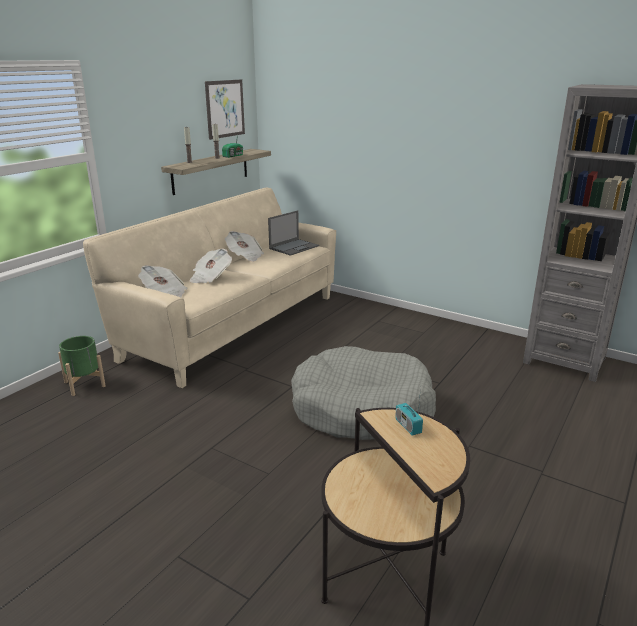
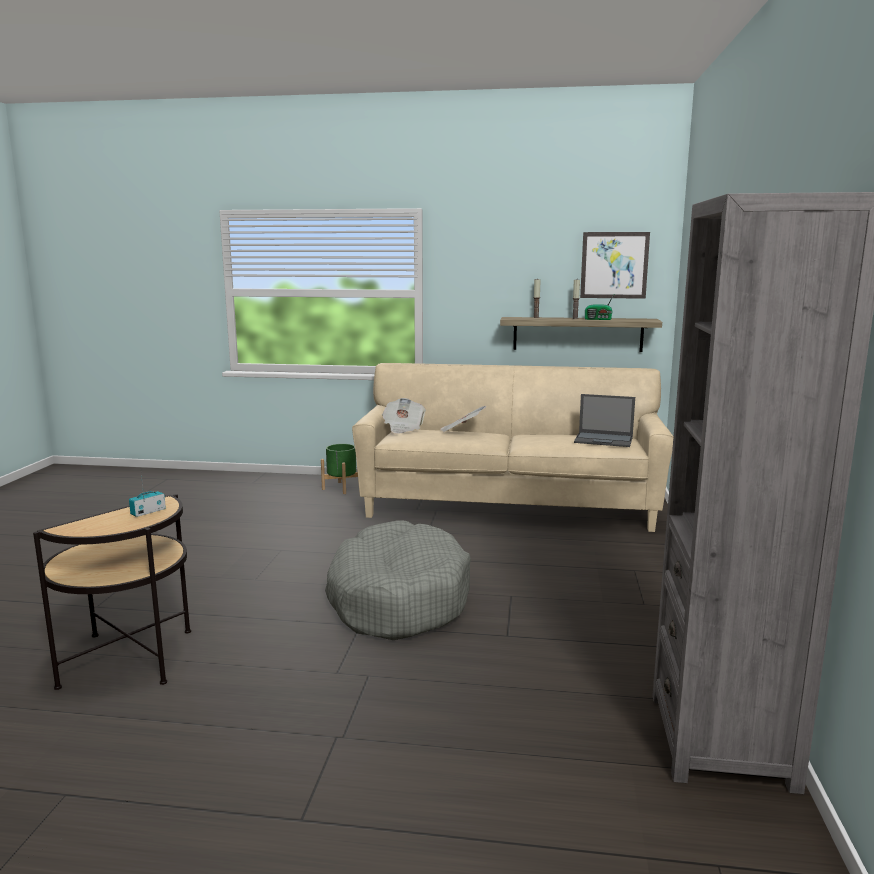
camera: 65 degrees right, 10 degrees down
(245, 256) = (542, 431): newspaper -> none

